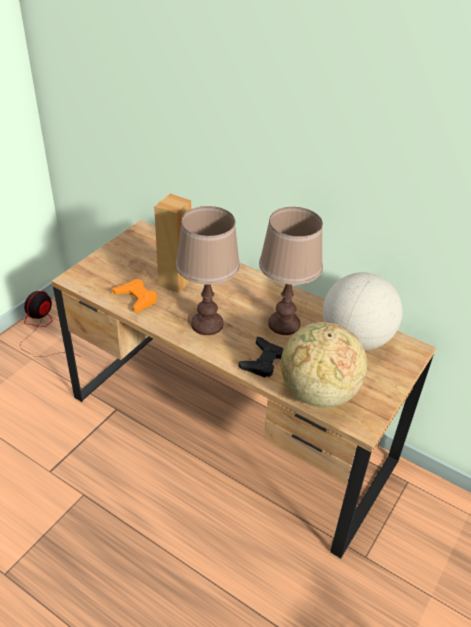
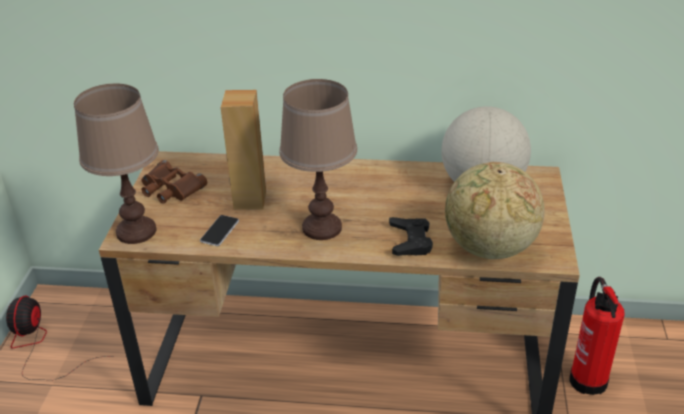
camera: 25 degrees left, 5 degrees down
(130, 253) = (170, 188): none -> brown binoculars
(136, 298) = (220, 231): orange game controller -> phone
(284, 324) = (401, 198): brown table lamp -> brown table lamp (137, 231)
(407, 531) = (588, 378): none -> fire extinguisher

